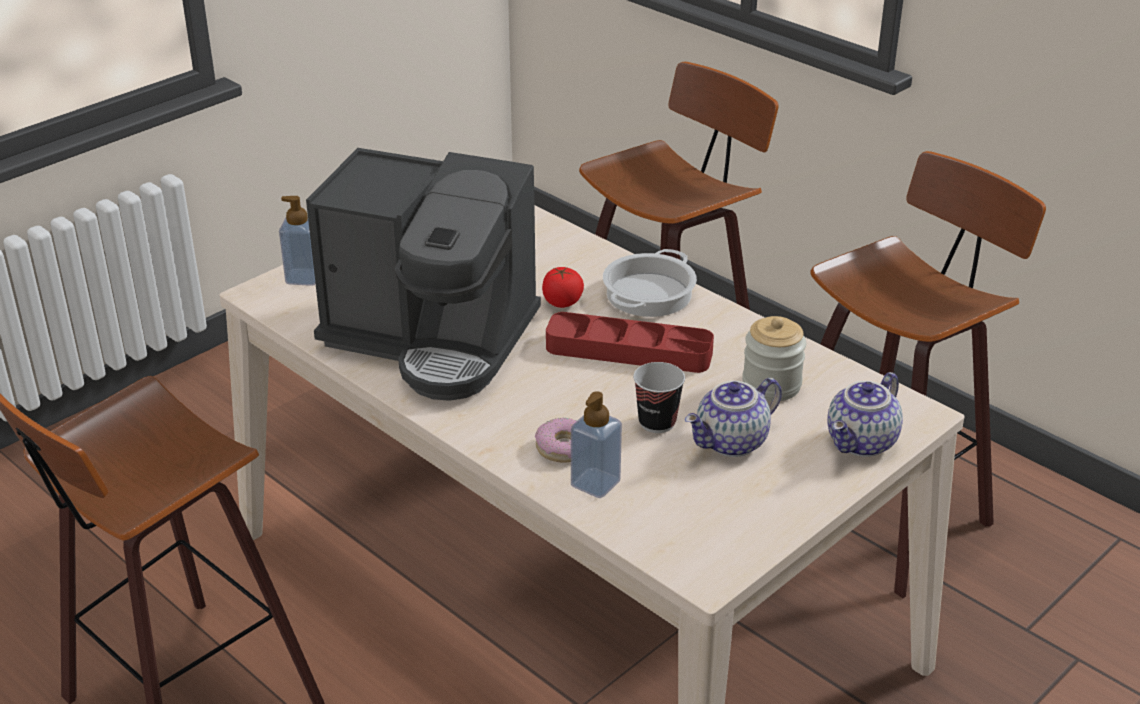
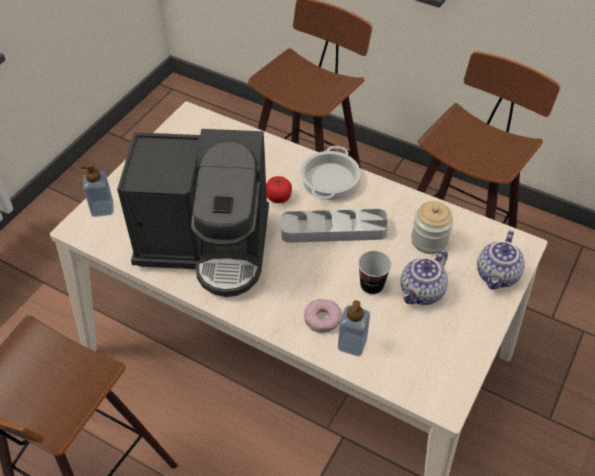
camera: 15 degrees left, 15 degrees up
(629, 350) = (334, 230): red tray -> grey tray

